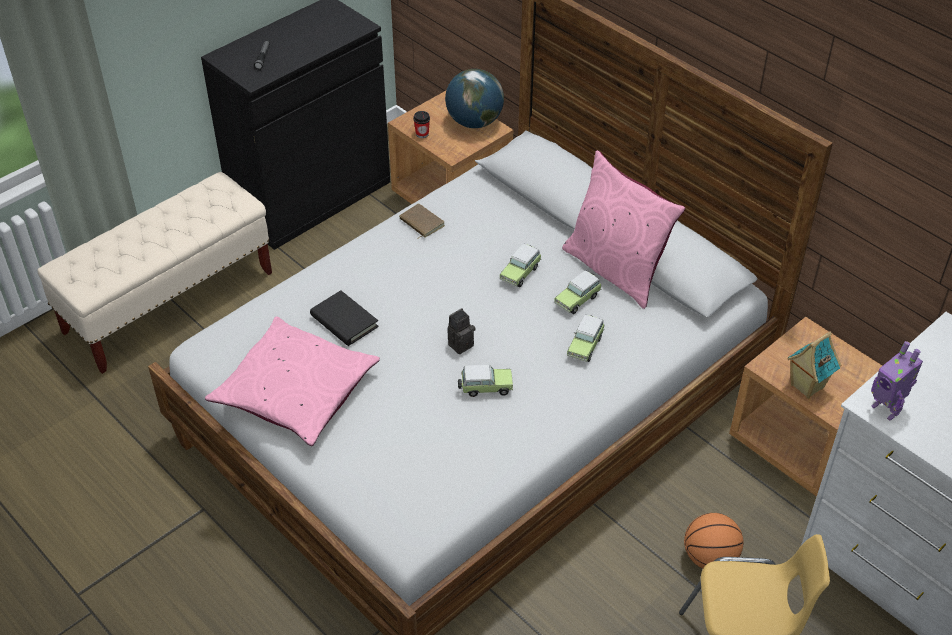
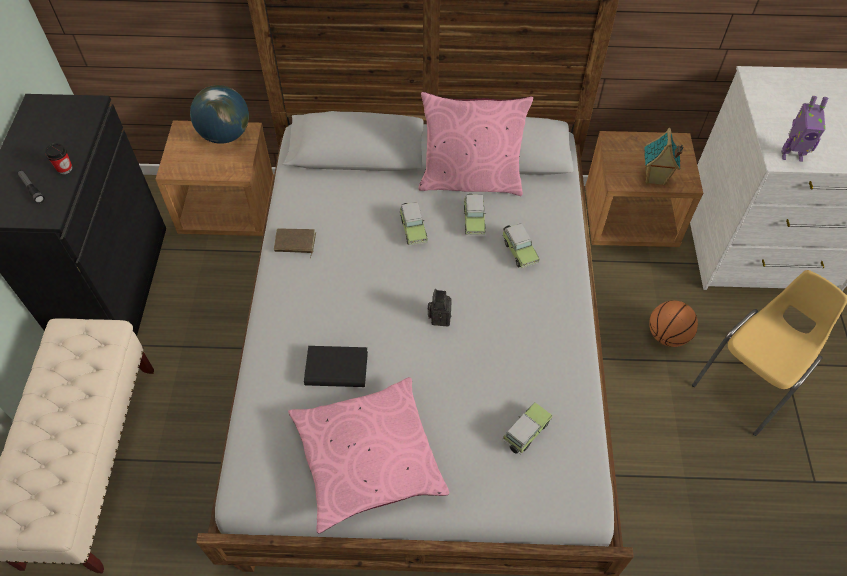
camera: 45 degrees left, 10 degrees up
(422, 134) = (195, 171): cup -> cup (64, 168)
(484, 388) = (495, 337): toy car -> toy car (525, 433)

